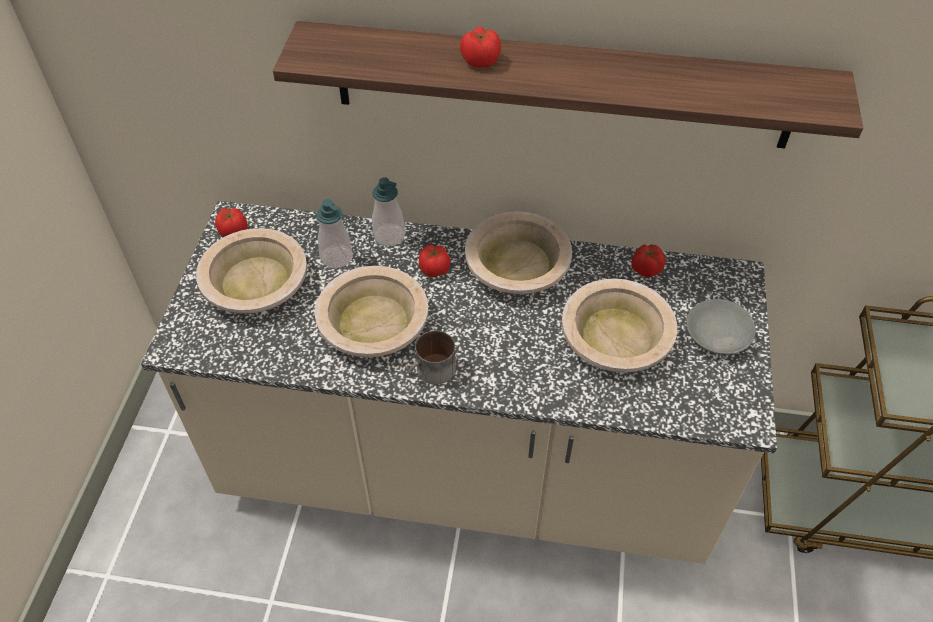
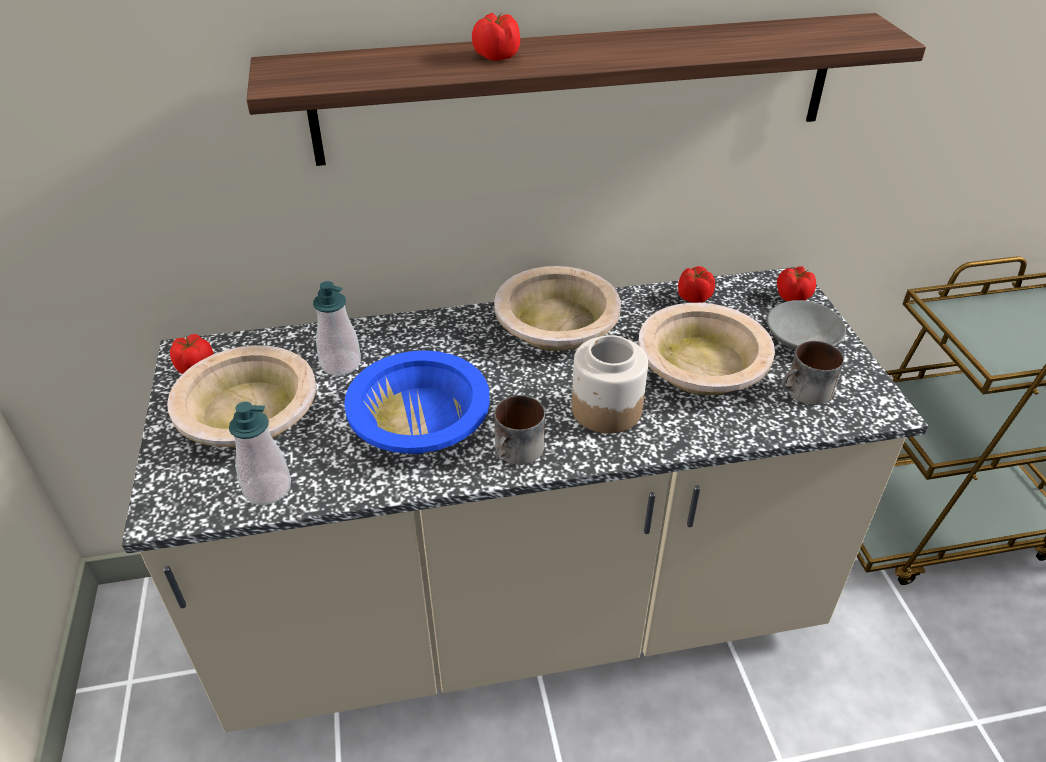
camera: 20 degrees left, 10 degrees down
(373, 324) = (419, 420): beige bowl -> blue bowl
(389, 236) = (394, 329): soap dispenser -> soap dispenser (267, 489)
(434, 269) = (464, 348): tomato -> tomato (792, 296)
(517, 355) = (605, 409): none -> jar
(688, 387) = (805, 393): none -> mug

